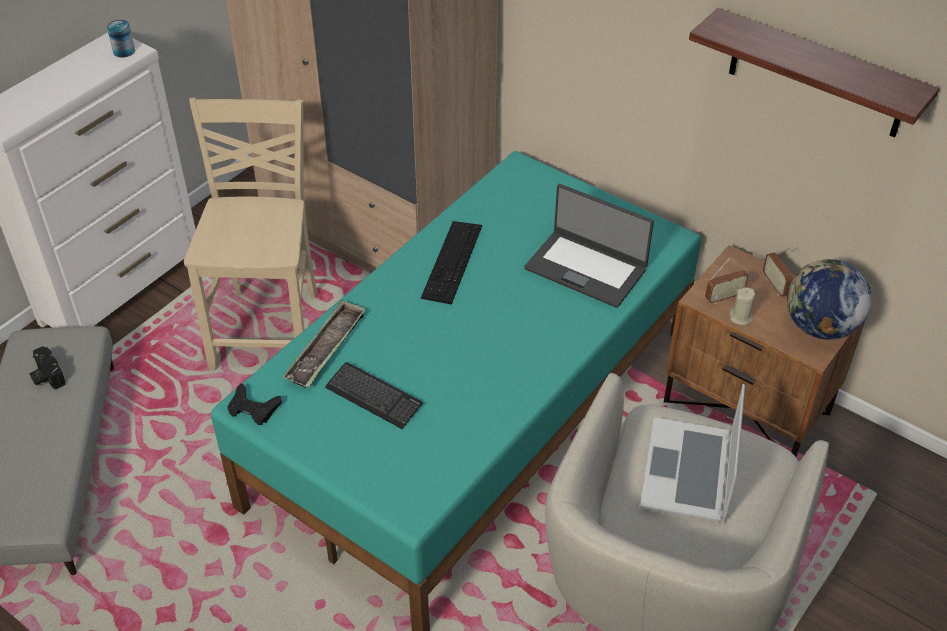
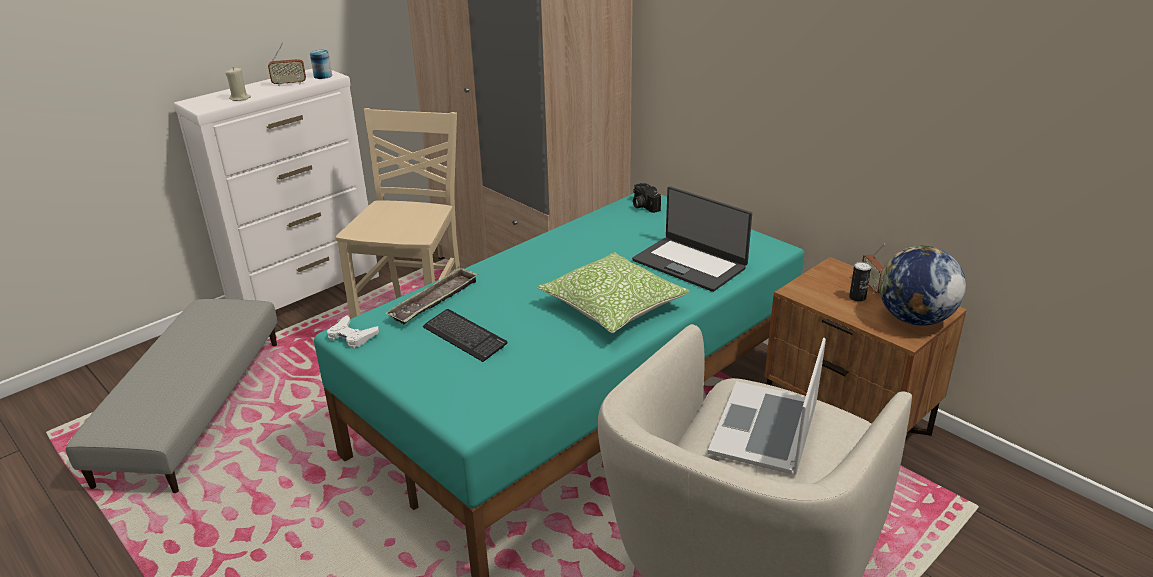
camera: 10 degrees right, 15 degrees down
(46, 376) = (206, 329): camera -> camera (643, 206)
(253, 408) = (352, 336): black game controller -> white game controller
(452, 261) = (568, 252): keyboard -> none
(518, 339) = (613, 307): none -> pillow
(724, 297) = (819, 292): radio -> radio (289, 84)
(741, 317) = (834, 307): beige candle -> beige candle (240, 98)
(762, 302) = (857, 297): none -> can
(817, 75) = (906, 62): shelf -> none

